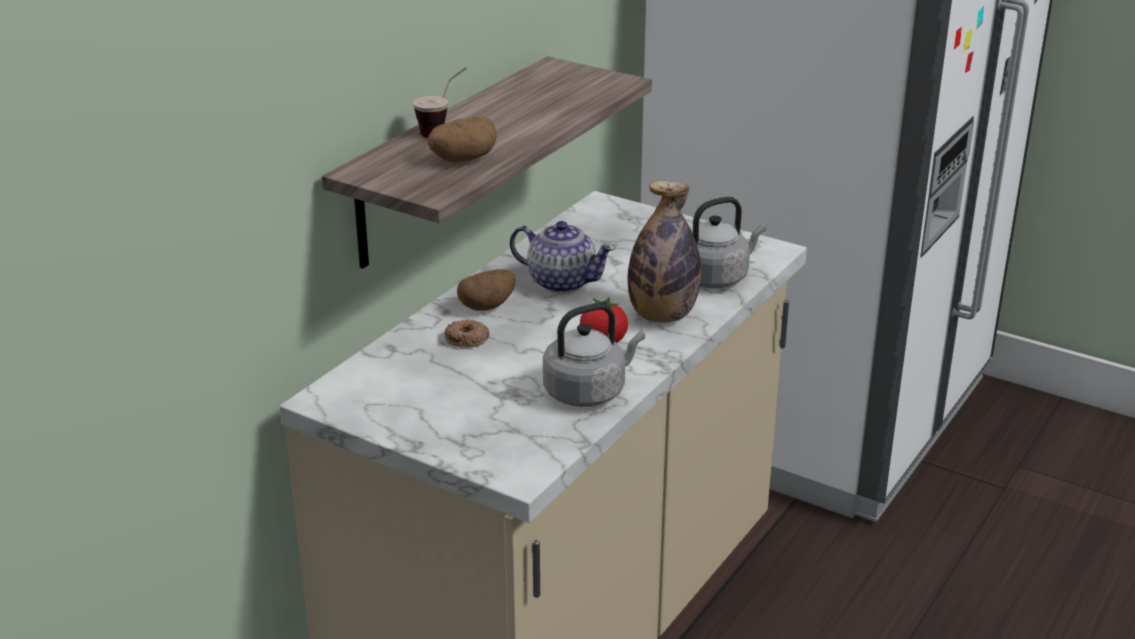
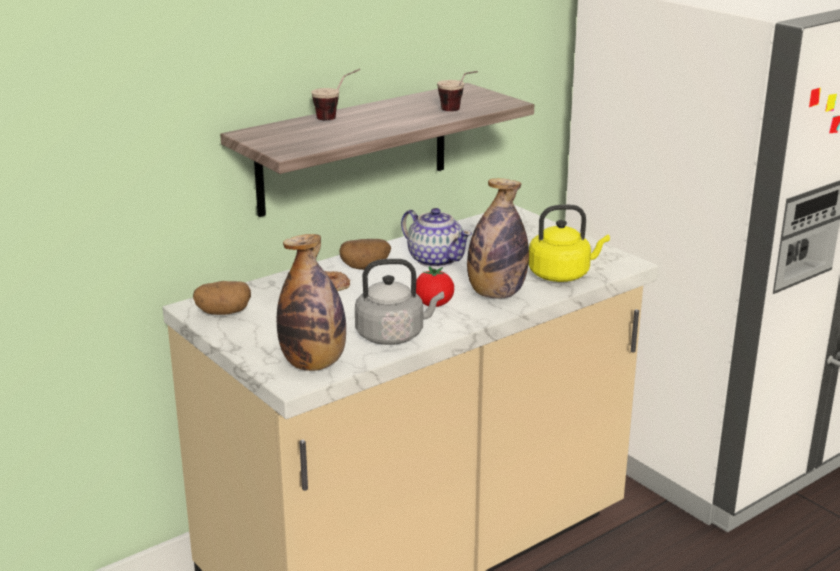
camera: 20 degrees right, 5 degrees down
(462, 159) = (331, 135): potato -> potato (223, 313)
(525, 447) = (313, 364): none -> bottle
(578, 103) = (458, 111): none -> cup
(716, 277) = (562, 275): grey kettle -> yellow kettle

